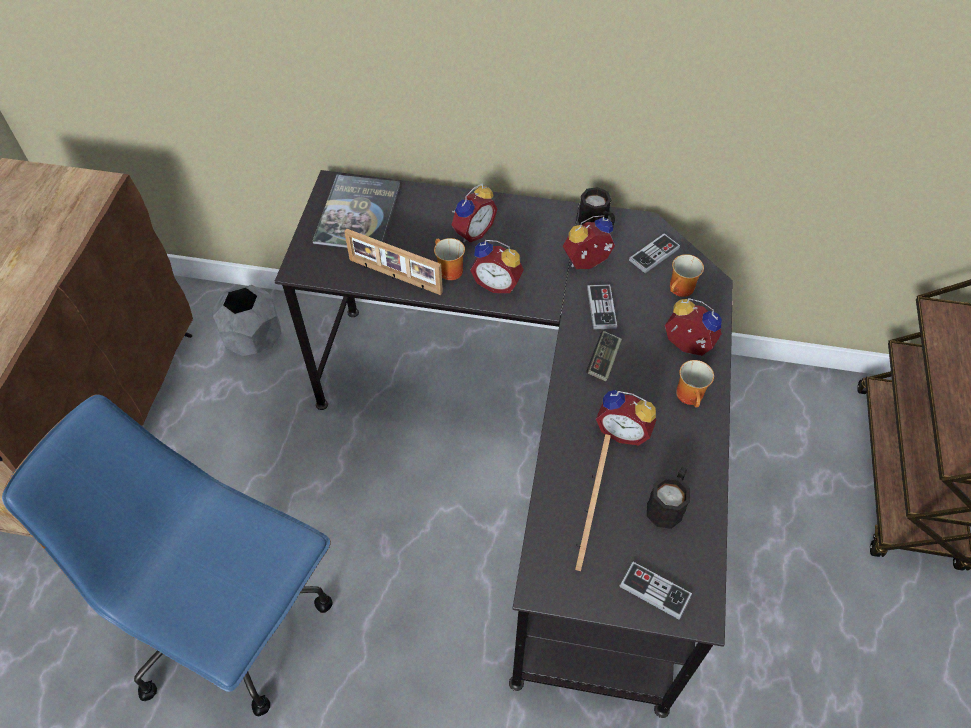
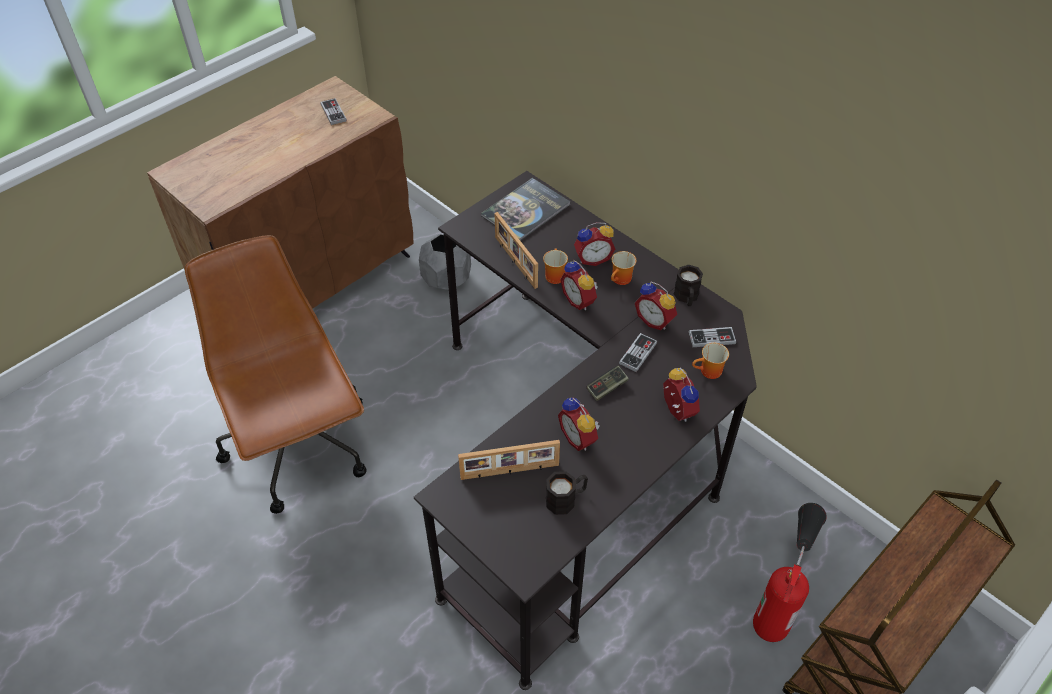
camera: 35 degrees right, 5 degrees down
(234, 621) = (301, 449): blue office chair -> brown office chair
(588, 264) = (655, 320): alarm clock -> alarm clock turned 150 degrees counterclockwise
(588, 512) = (510, 472): picture frame -> picture frame turned 150 degrees counterclockwise
(655, 591) = (509, 543): game controller -> game controller (333, 113)
(692, 396) = (648, 444): mug -> mug (621, 280)
(802, 470) = (780, 597): none -> fire extinguisher

